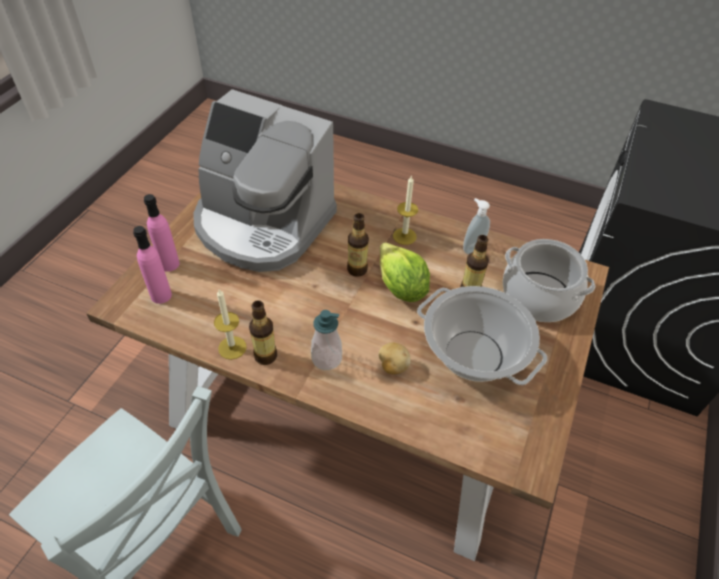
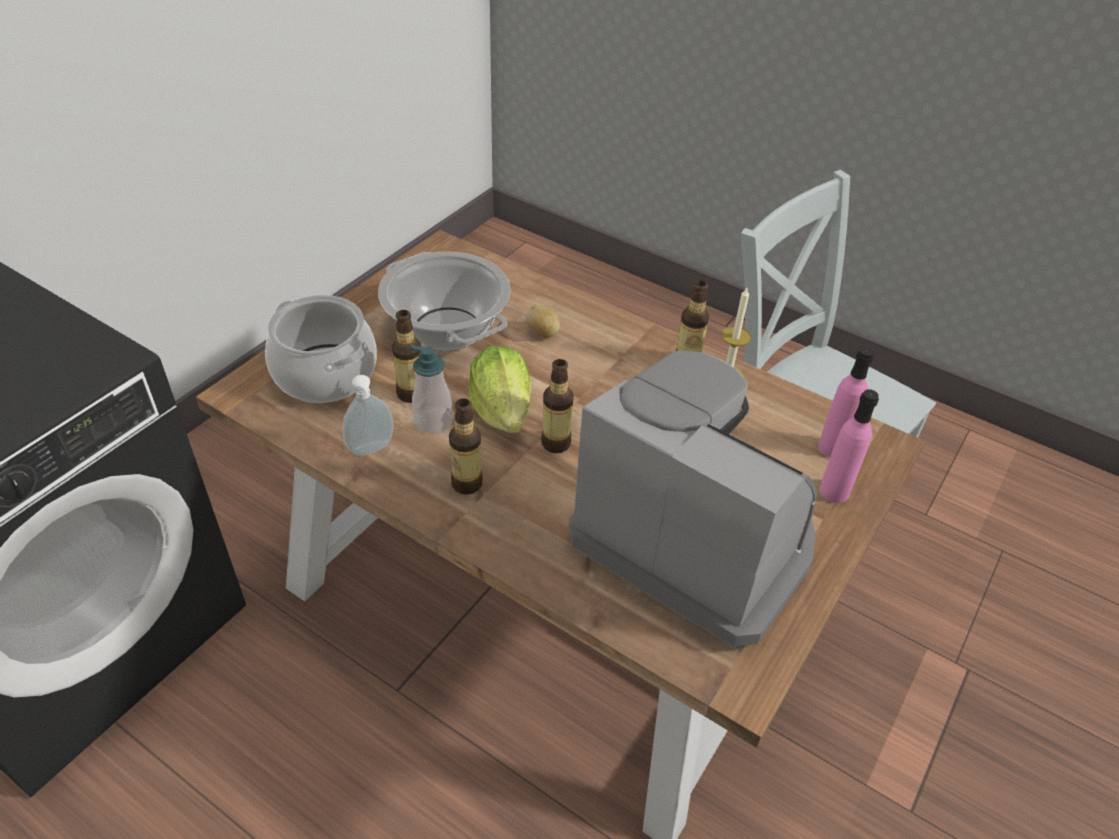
camera: 170 degrees left, 5 degrees down
(326, 358) = (616, 350): soap dispenser -> soap dispenser (433, 421)
(404, 236) = (467, 484): candle -> bottle

